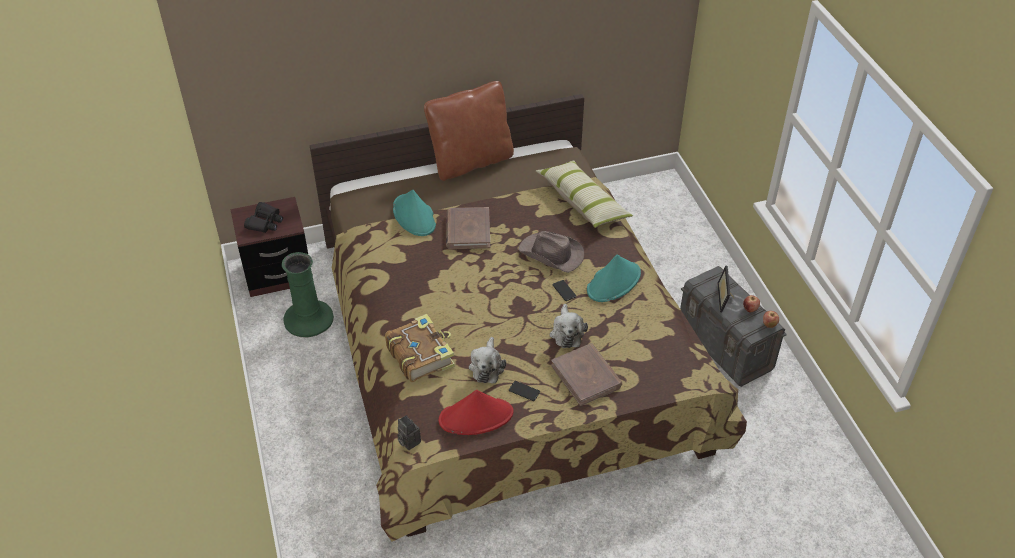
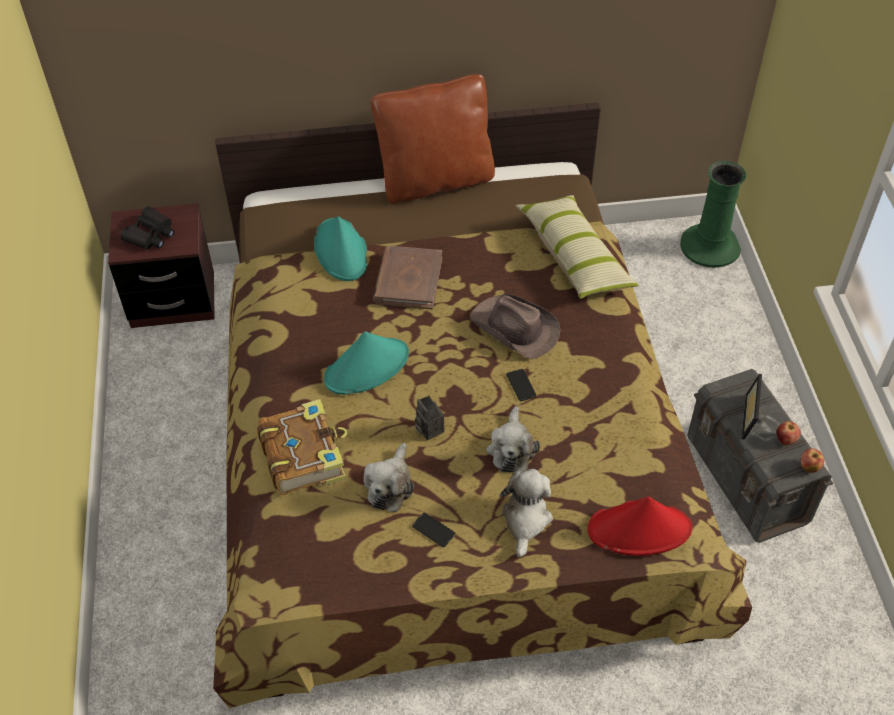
camera: 10 degrees right, 5 degrees up
(309, 319) = (198, 367): green vase -> green vase (710, 246)
(408, 441) = (257, 583): camera -> camera (428, 429)
(476, 417) = (359, 560): red hat -> red hat (639, 529)
(586, 376) = (525, 519): brown book -> plush toy
(614, 282) = (593, 381): turquoise hat -> turquoise hat (367, 367)

